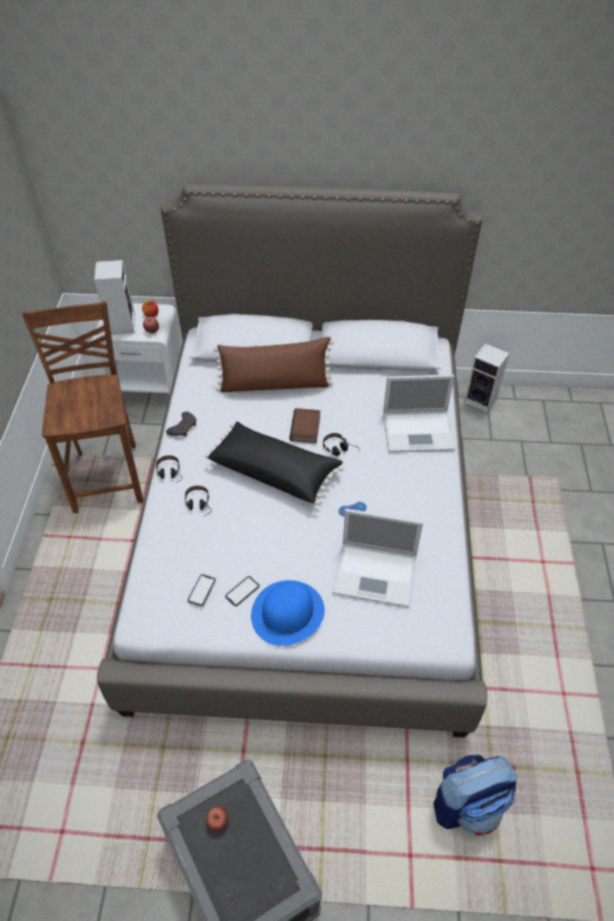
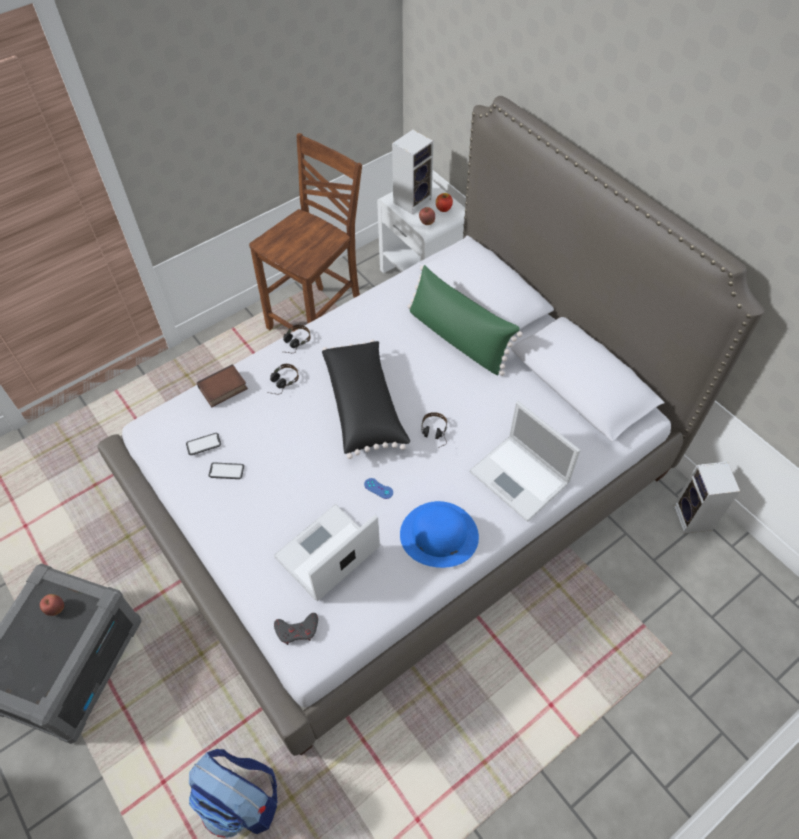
camera: 50 degrees right, 5 degrees up
(183, 427) = (348, 315): grey game controller -> grey game controller (297, 630)
(275, 385) = (458, 338): brown pillow -> green pillow
(287, 613) = (232, 516): blue hat -> blue hat (438, 535)
(306, 429) = (432, 394): book -> book (223, 389)
(377, 574) = (326, 554): laptop -> laptop turned 75 degrees clockwise

